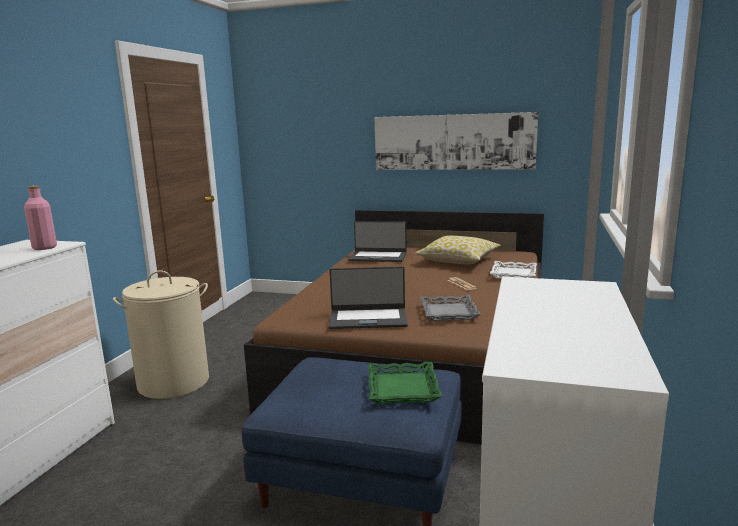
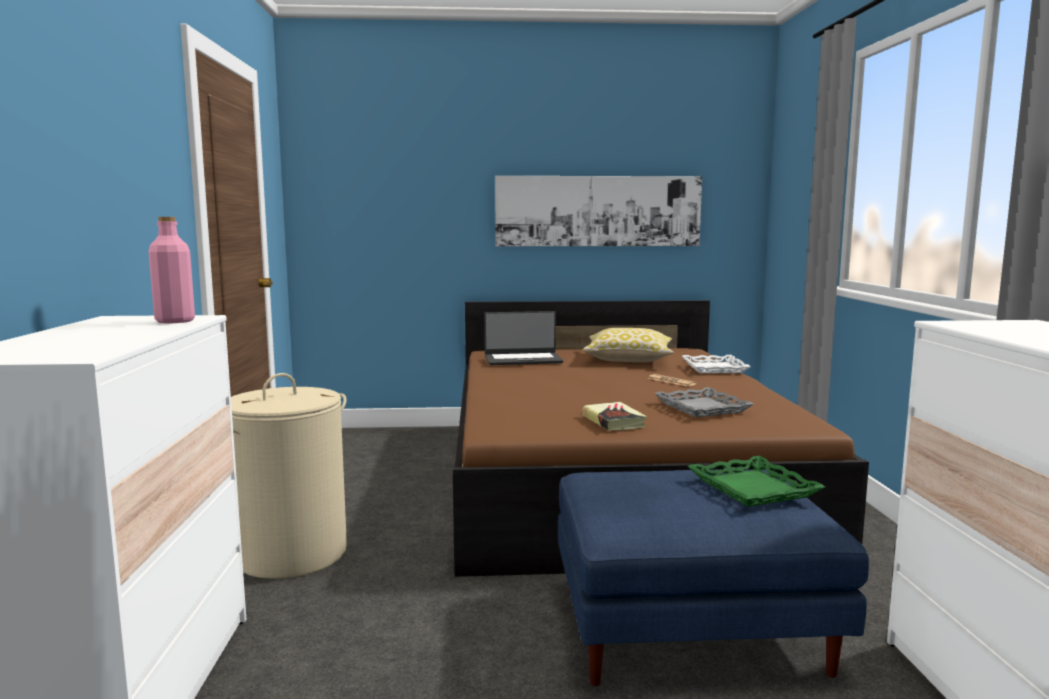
camera: 20 degrees left, 5 degrees down
(368, 319) = (613, 421): laptop -> book

